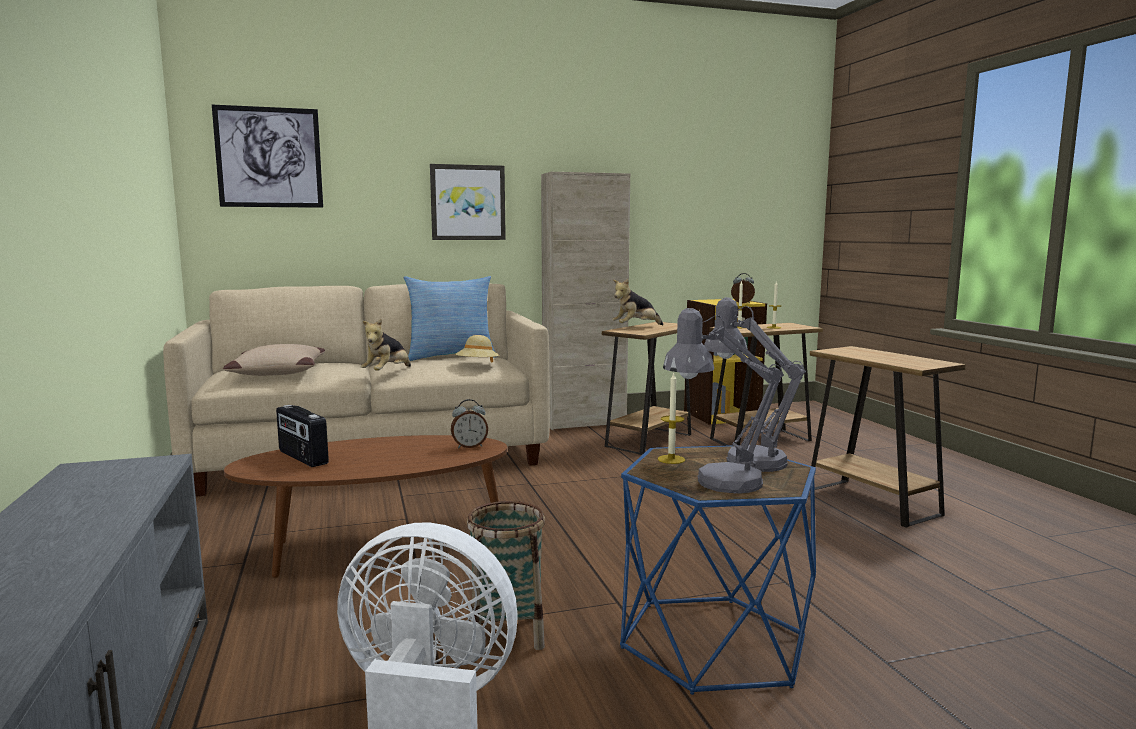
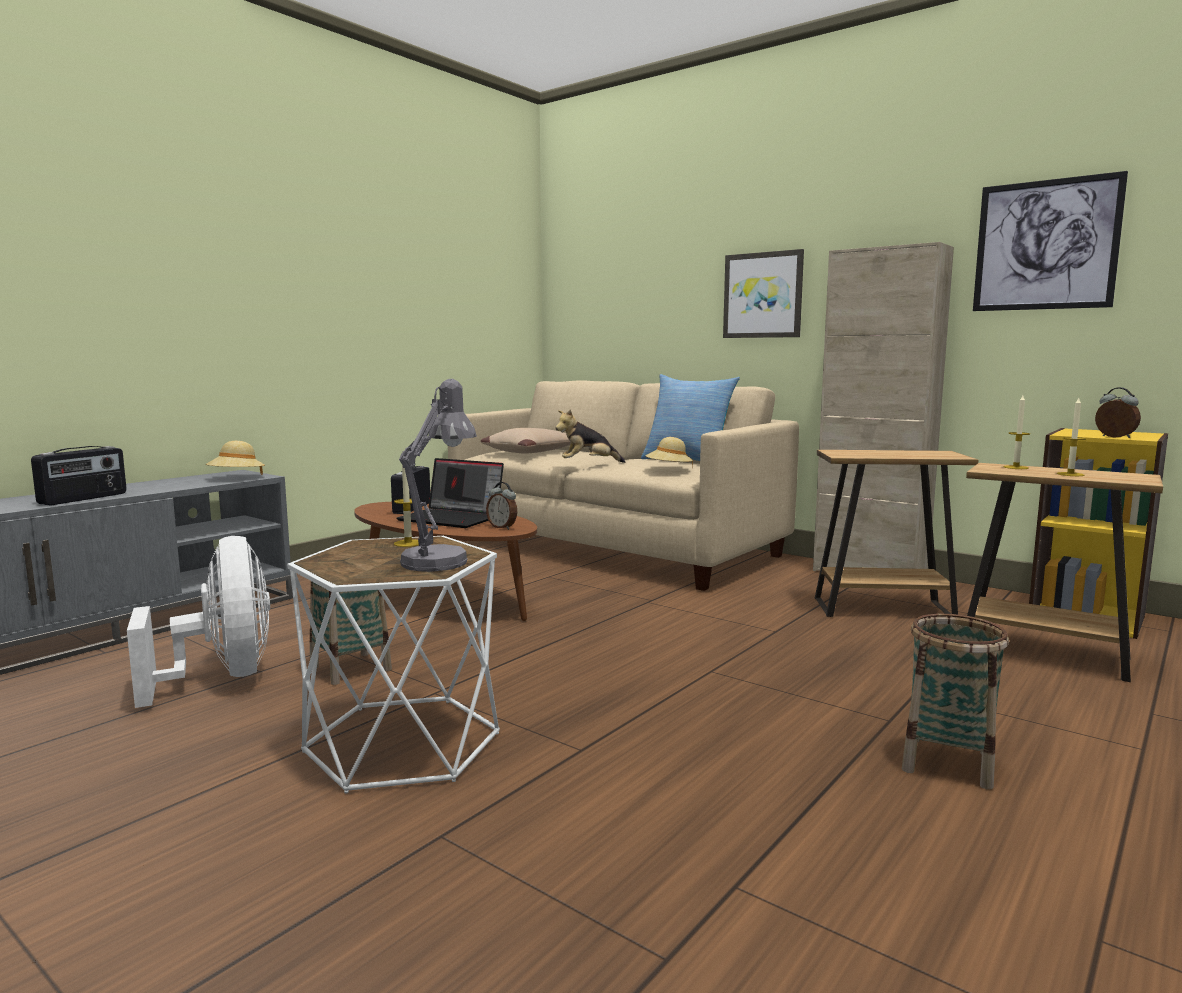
camera: 55 degrees right, 0 degrees up
(74, 564) = (84, 498): none -> radio
(138, 472) = (236, 478): none -> beige hat
(269, 157) = (600, 264): picture -> picture (1045, 245)
(392, 453) = (453, 518): none -> laptop
(636, 327) = (875, 451): plush toy -> none
(713, 642) = (403, 742): blue side table -> white side table
(716, 483) = (345, 561): grey table lamp -> none
(872, 502) = (948, 762): brown side table -> basket

